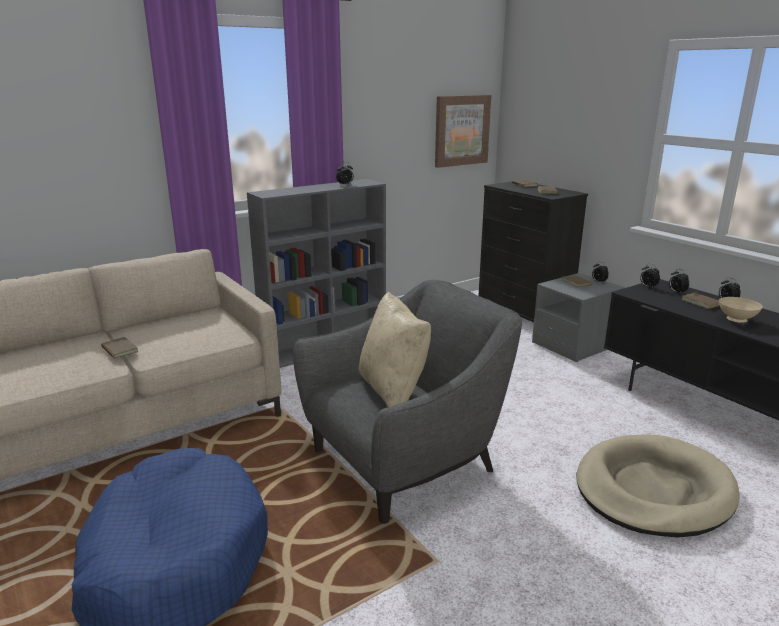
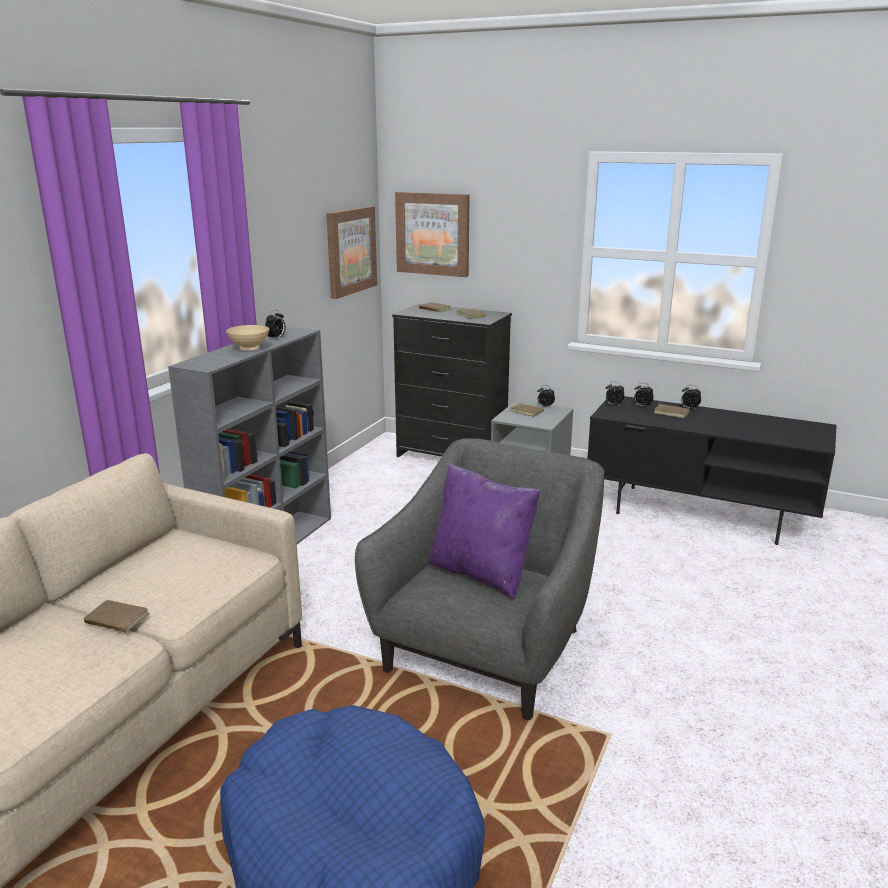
camera: 30 degrees left, 0 degrees up
(393, 390) = (481, 573): beige pillow -> purple pillow
(535, 120) = (433, 234): none -> picture
(652, 490) = (713, 602): beige dog bed -> none
(737, 320) = (715, 425): beige bowl -> beige bowl (250, 349)

